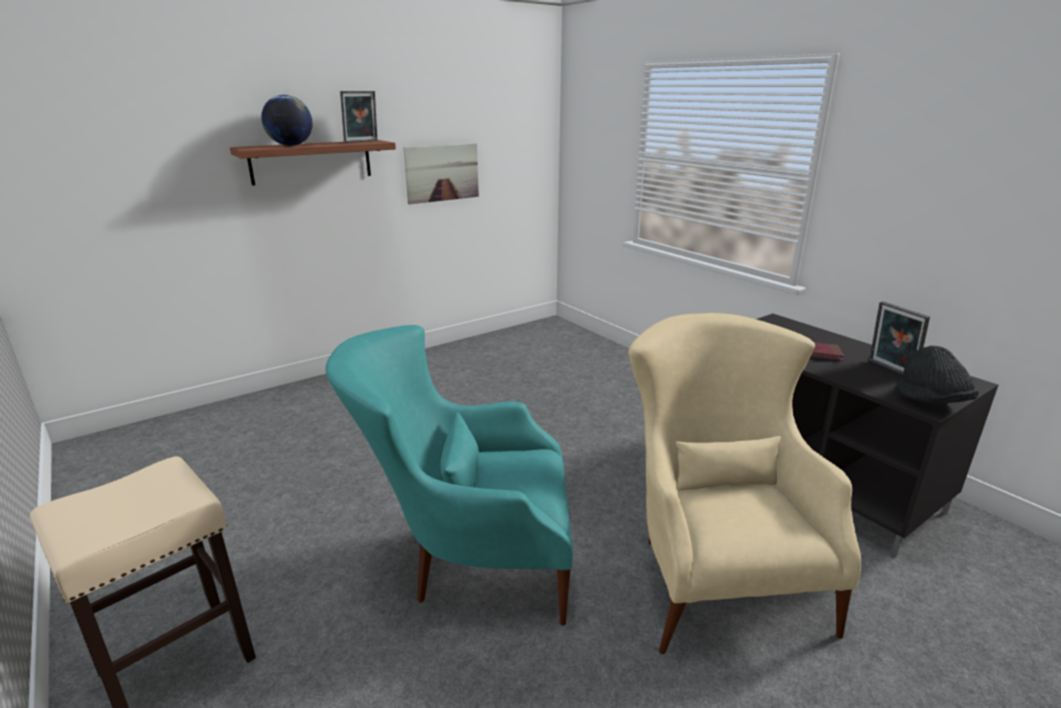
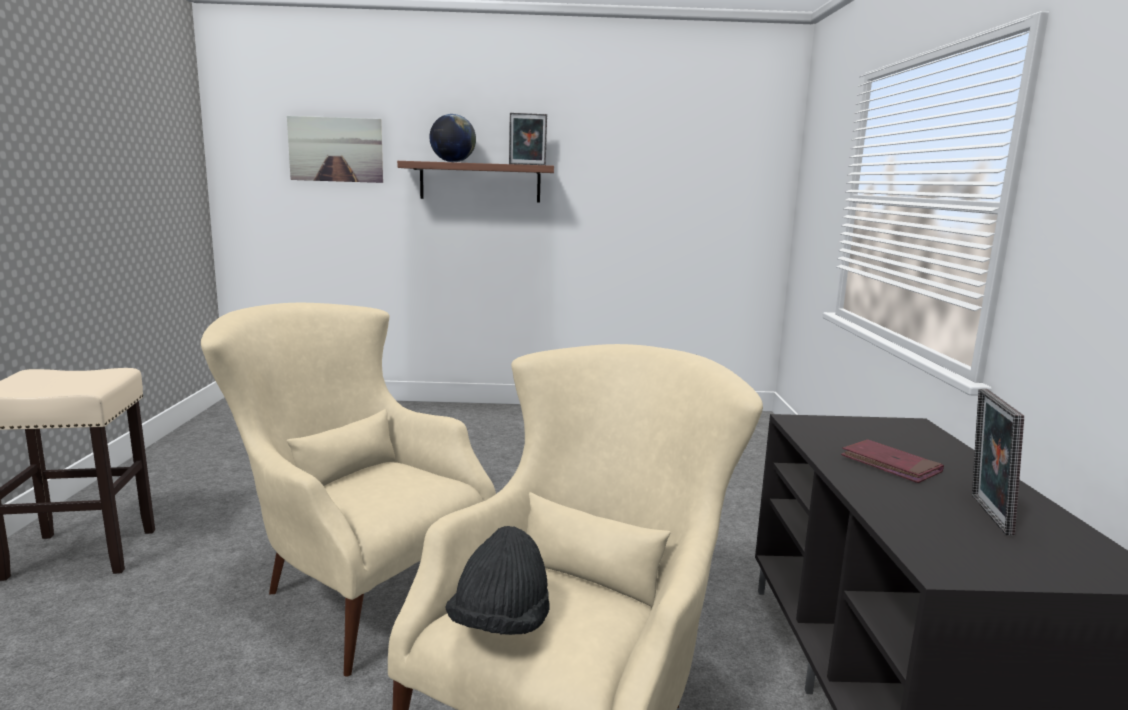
camera: 35 degrees right, 10 degrees down
(442, 173) = (625, 208): picture -> picture (336, 149)
(469, 560) = (354, 582): turquoise armchair -> beige armchair
(931, 402) = (971, 565): black hat -> black hat (501, 624)

